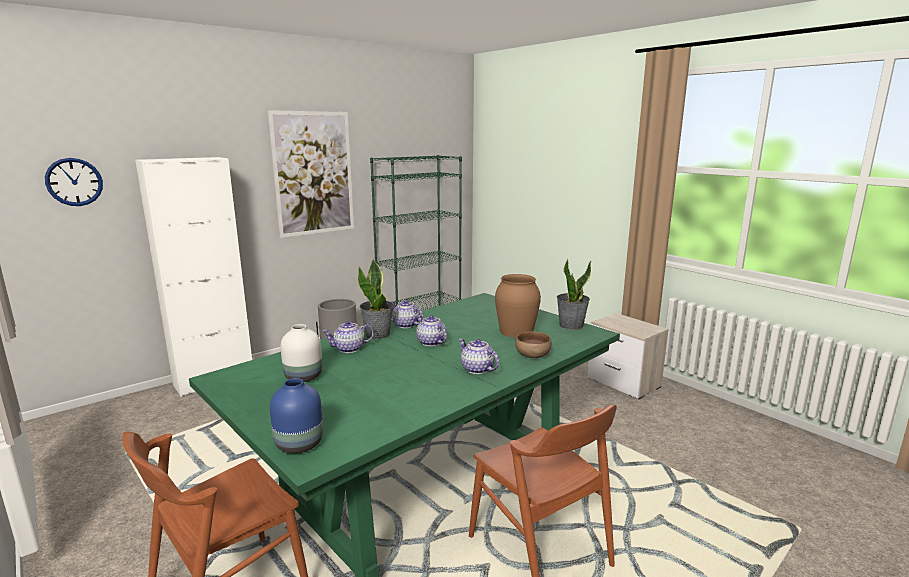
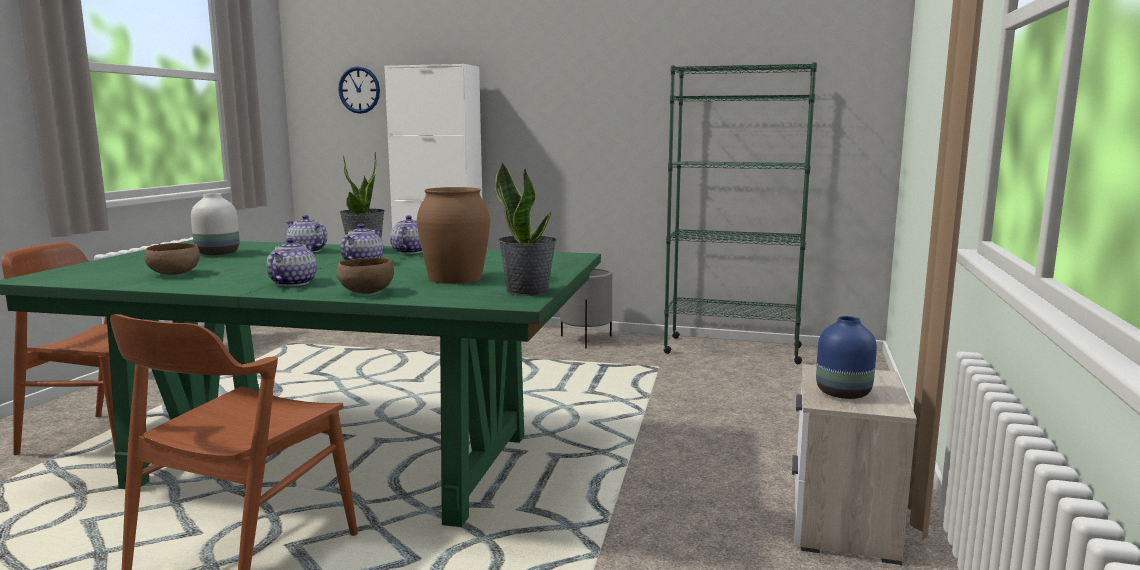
camera: 55 degrees right, 5 degrees down
(298, 444) = (65, 272): blue vase -> blue vase (842, 393)
(313, 173) = (597, 92): picture -> none
(384, 400) = (174, 274): none -> brown bowl

